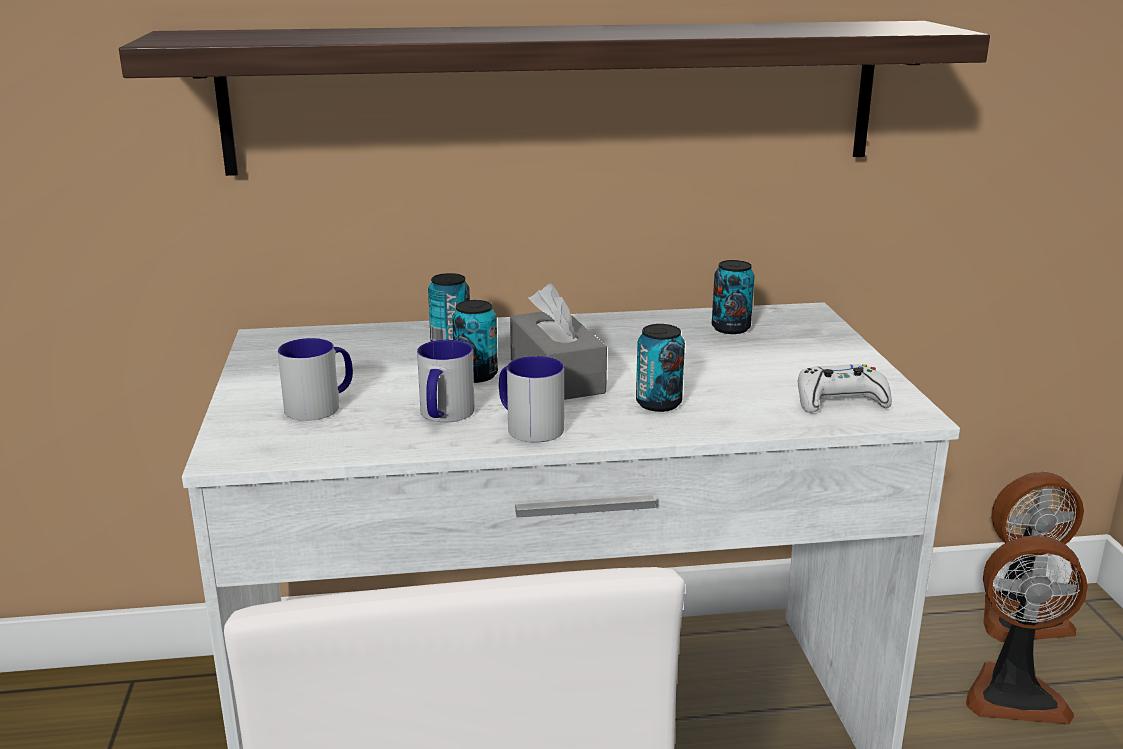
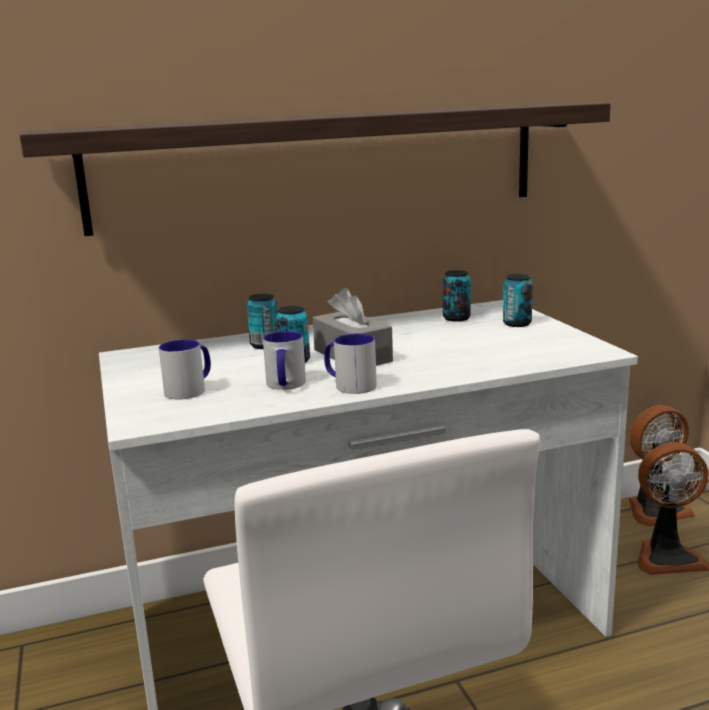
camera: 10 degrees left, 5 degrees down
(658, 403) = (432, 363): can -> can (517, 323)
(839, 401) = (552, 349): white game controller -> none

